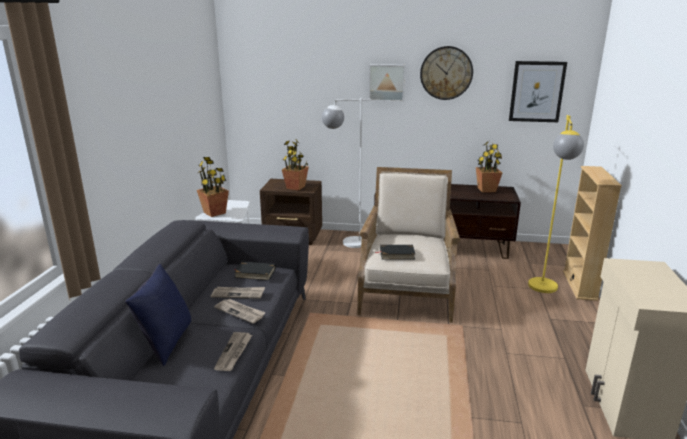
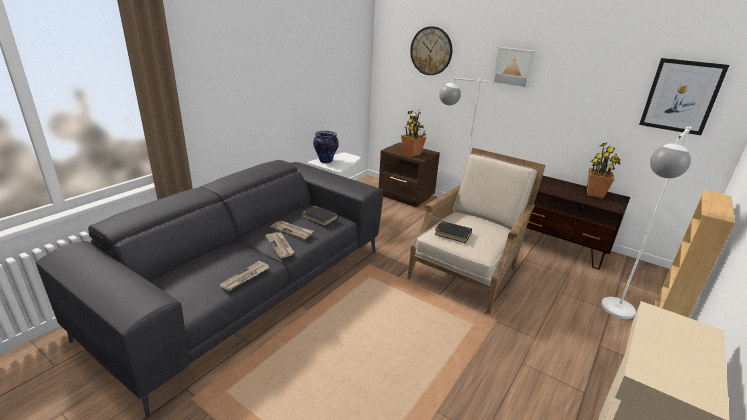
camera: 25 degrees right, 5 degrees up
(166, 343) = (209, 253): blue pillow -> none
(215, 212) = (326, 161): potted plant -> vase
(446, 73) = (577, 63): wall clock -> wall clock (431, 51)
(543, 291) = (614, 314): yellow floor lamp -> white floor lamp

